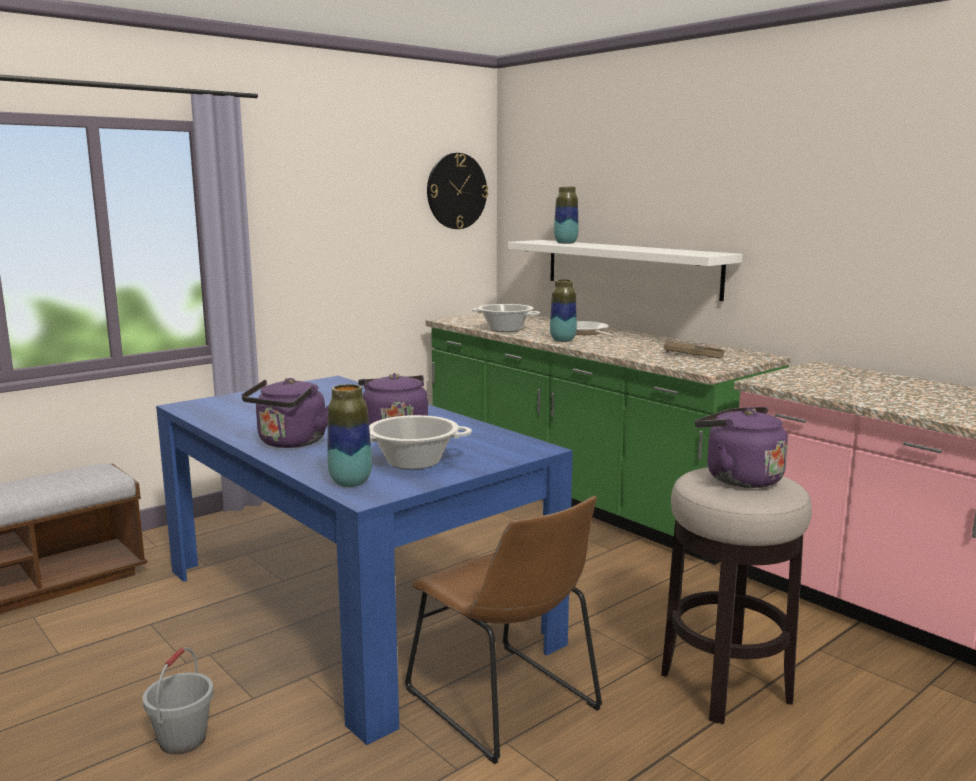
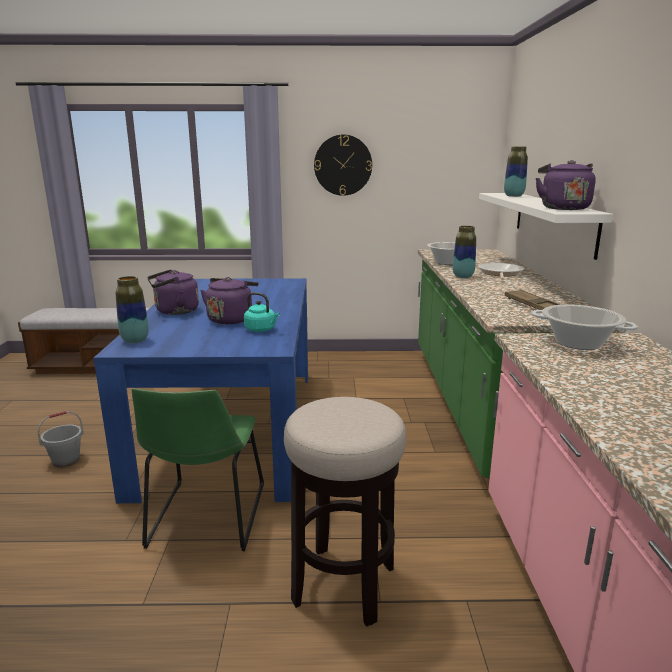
camera: 40 degrees right, 5 degrees up
(413, 461) = (193, 337): cooking pot -> cooking pot (578, 343)
(456, 191) = (462, 151): wall clock -> wall clock (343, 165)
(464, 436) = (261, 330): none -> turquoise kettle
(506, 703) = (206, 518): brown chair -> green chair
(738, 478) = (347, 413): purple kettle -> purple kettle (562, 208)

